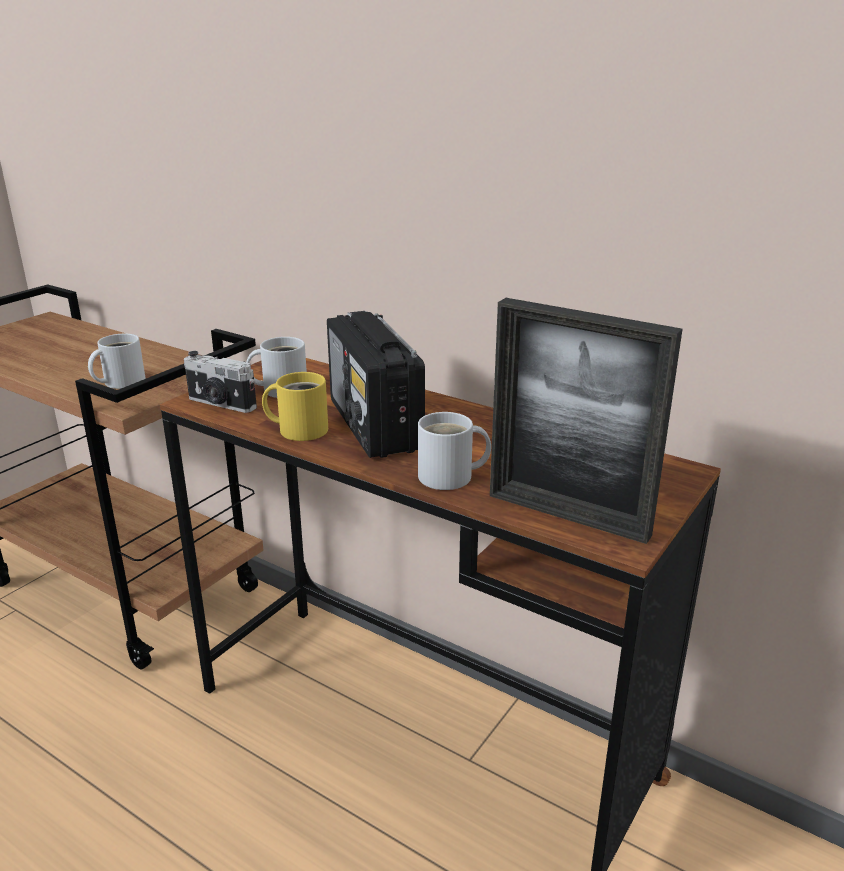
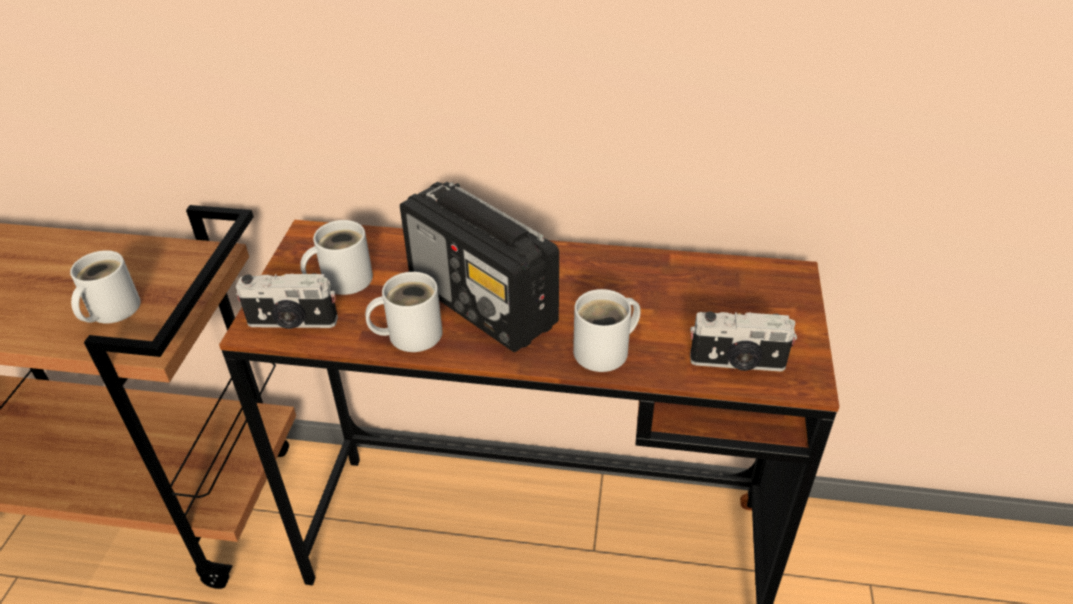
camera: 25 degrees left, 15 degrees up
(299, 429) = (409, 333): yellow mug -> white mug
(567, 515) = (737, 363): picture frame -> camera

